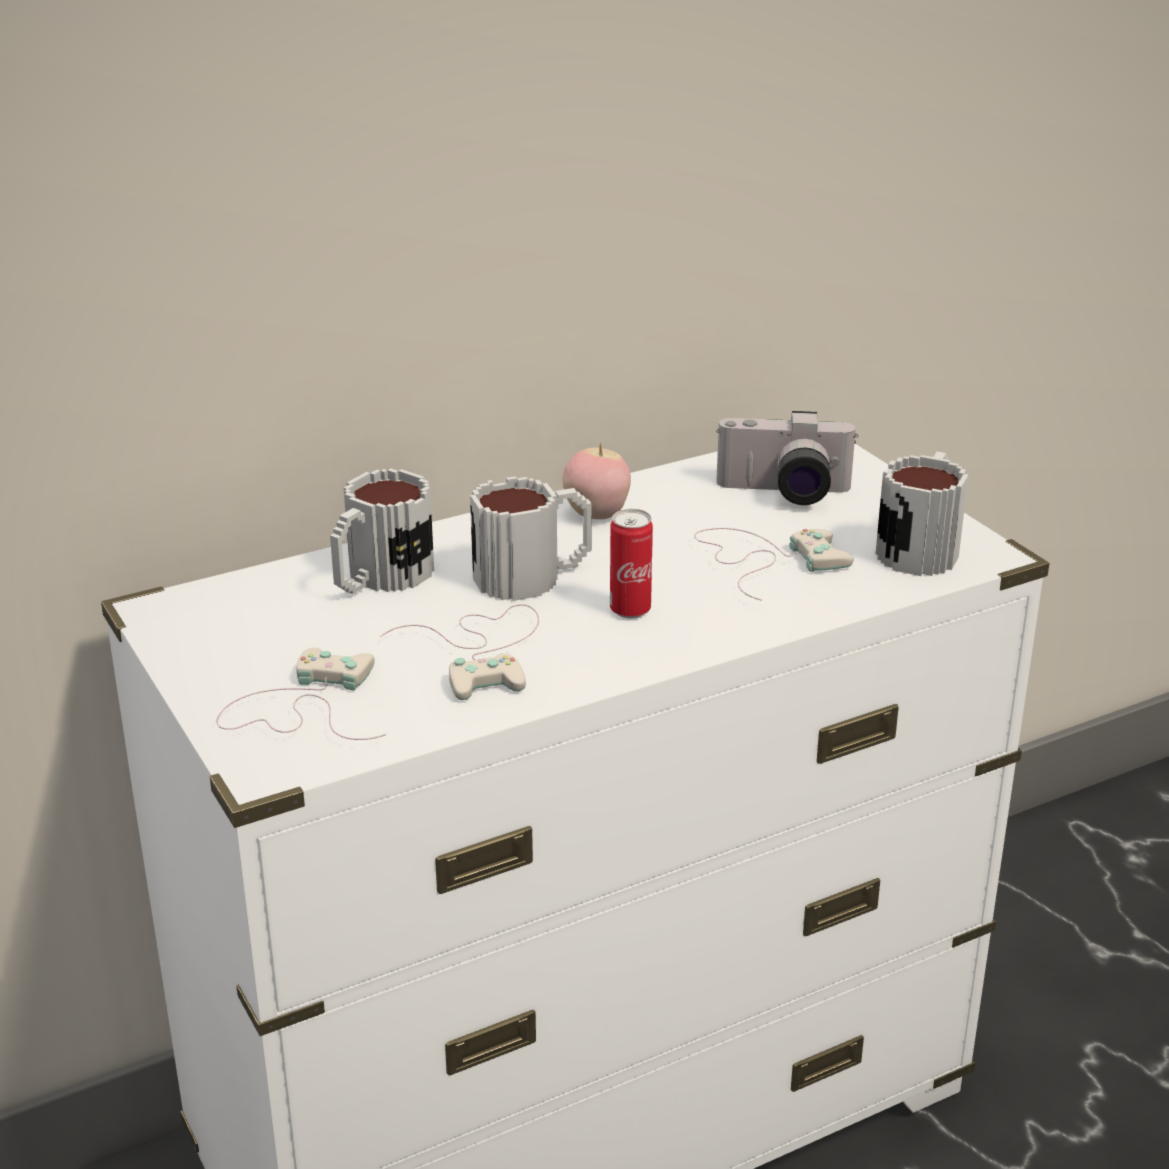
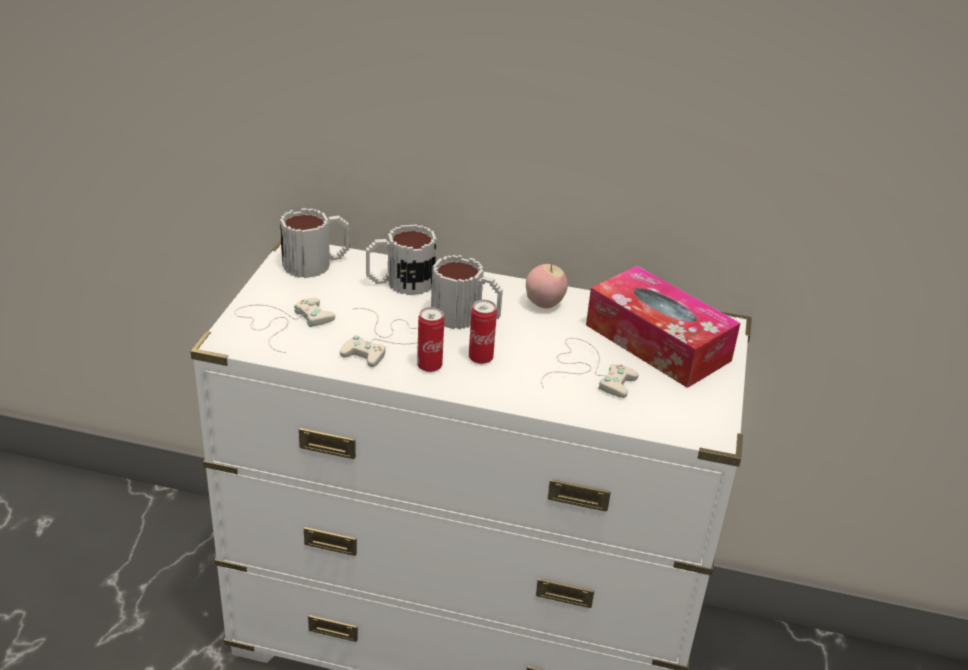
camera: 40 degrees right, 5 degrees up
(587, 651) = (429, 366): none -> can
(783, 493) = (657, 342): camera -> tissue box
(922, 547) = (682, 410): mug -> mug (316, 263)

